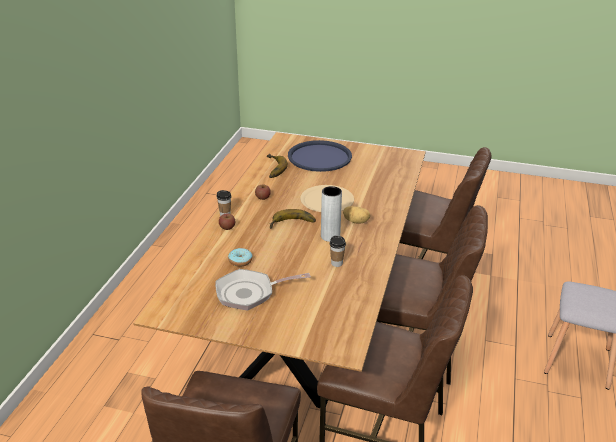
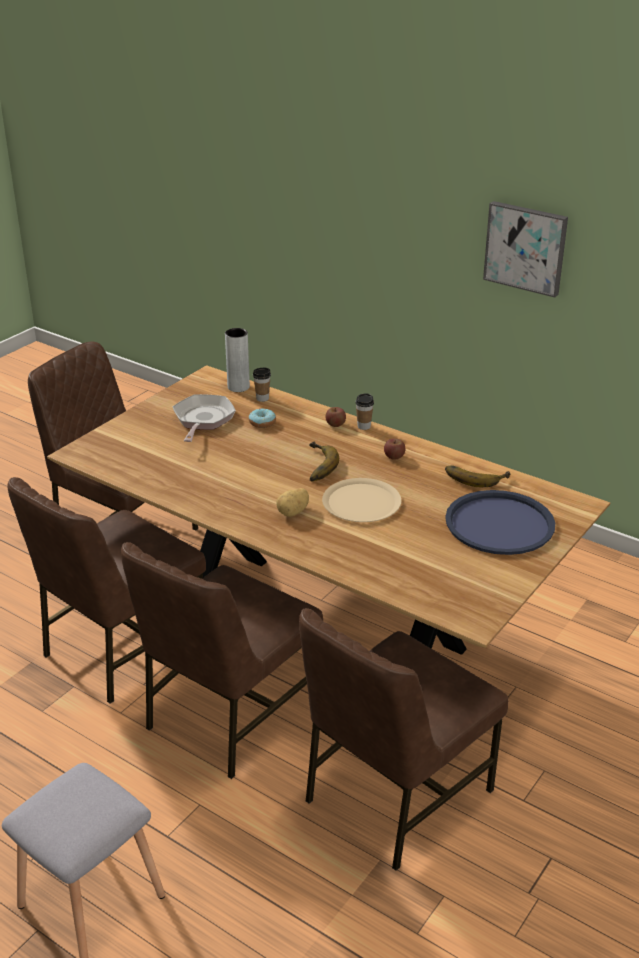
camera: 110 degrees right, 0 degrees up
(94, 76) = (526, 248): none -> picture
(330, 236) = (272, 486): grey vase -> grey vase (238, 387)
(336, 263) = (214, 478): cup -> cup (262, 398)

